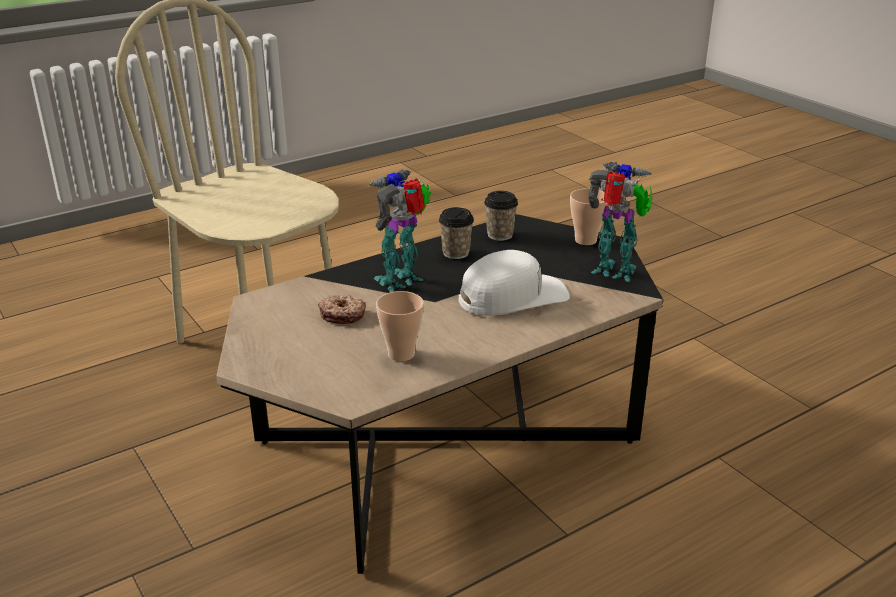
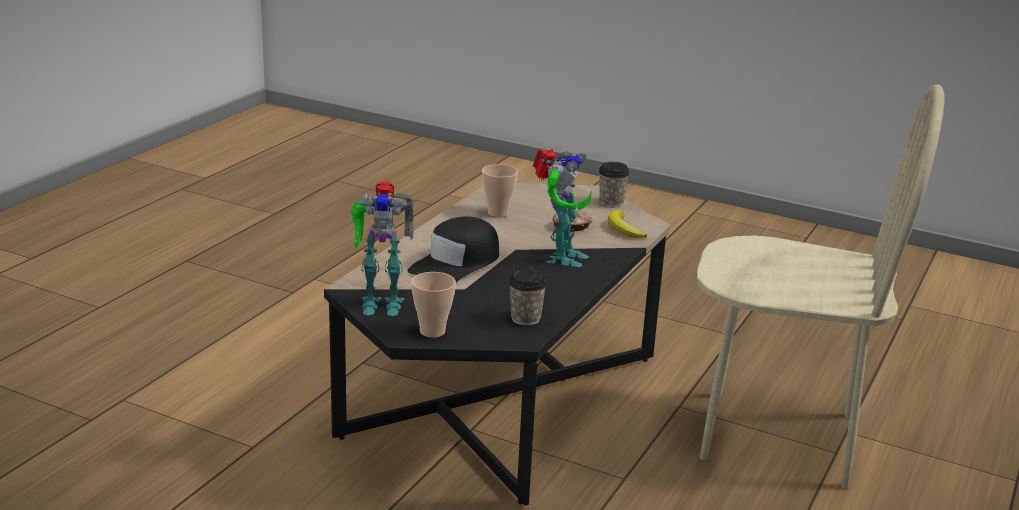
camera: 150 degrees right, 5 degrees down
(292, 299) = (623, 229): none -> banana
(456, 253) = (546, 291): cup -> cup (611, 203)
(512, 296) = (456, 264): white cap -> black cap

